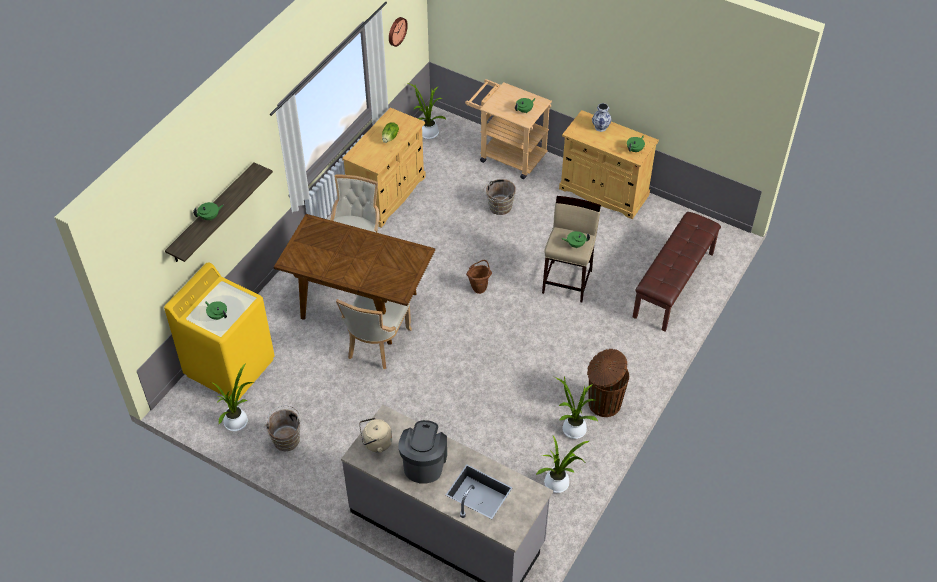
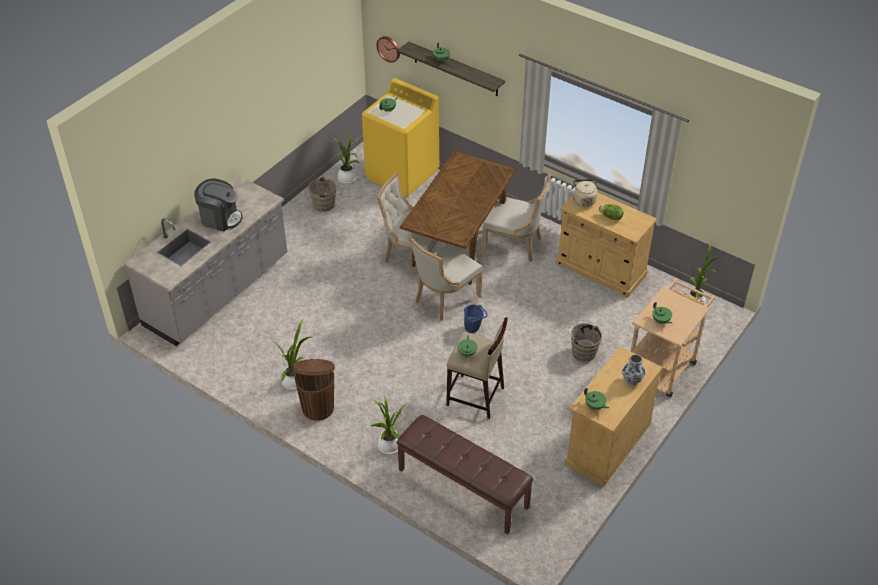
camera: 95 degrees right, 5 degrees down
(376, 443) = (247, 193): beige kettle -> beige kettle (583, 200)
(396, 31) = (712, 176): wall clock -> wall clock (389, 48)
(440, 313) = (444, 299): none -> beige chair
(479, 287) = (474, 329): brown bucket -> blue bucket
(559, 483) = (239, 365): potted plant -> potted plant (389, 447)

